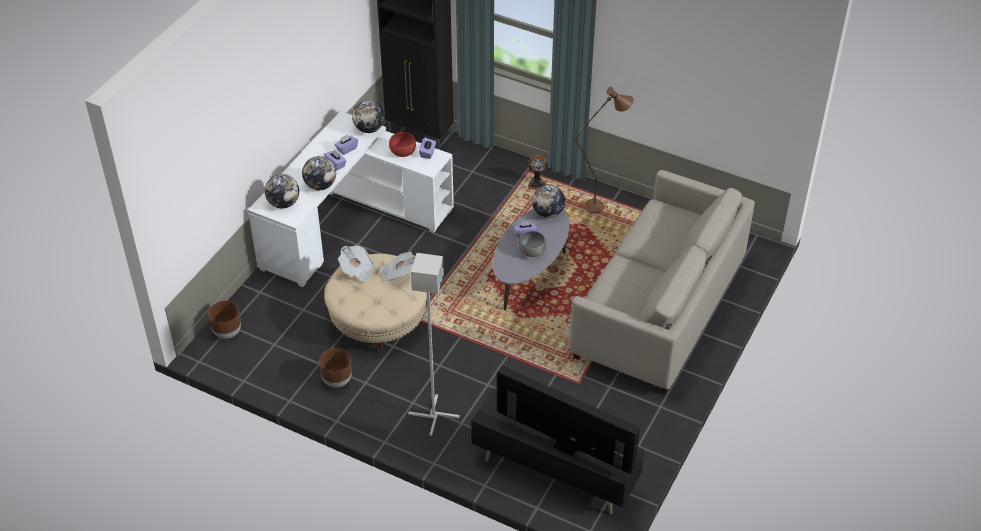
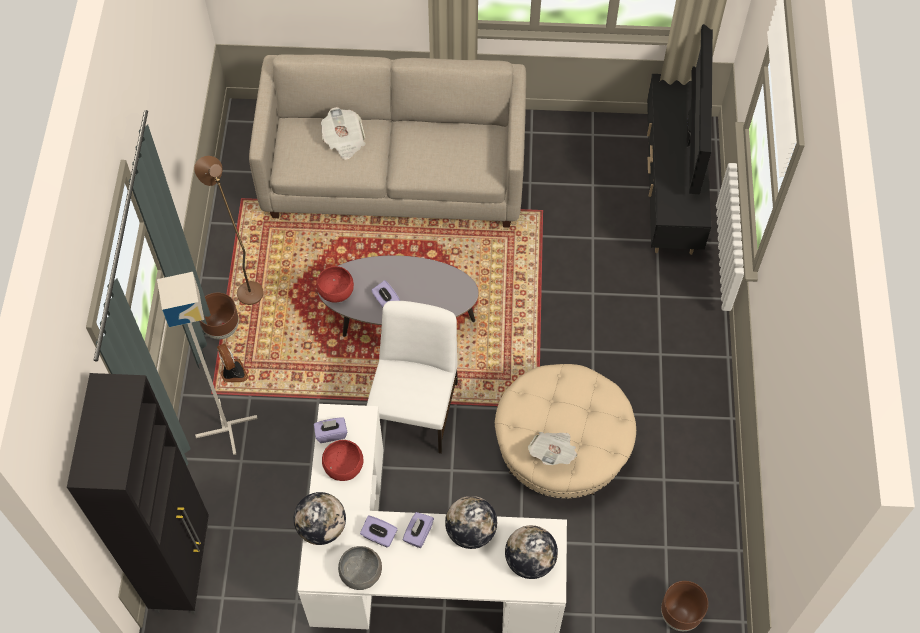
camera: 115 degrees left, 15 degrees up
(337, 380) = (676, 446): brown planter -> brown planter (221, 328)
(398, 273) = (532, 404): newspaper -> newspaper (344, 141)
(434, 416) = (665, 325): grey floor lamp -> grey floor lamp (227, 426)
(455, 258) = (416, 409): none -> white chair
(532, 251) = (413, 283): grey bowl -> grey bowl (361, 573)
(548, 213) = (336, 291): globe -> red bowl

